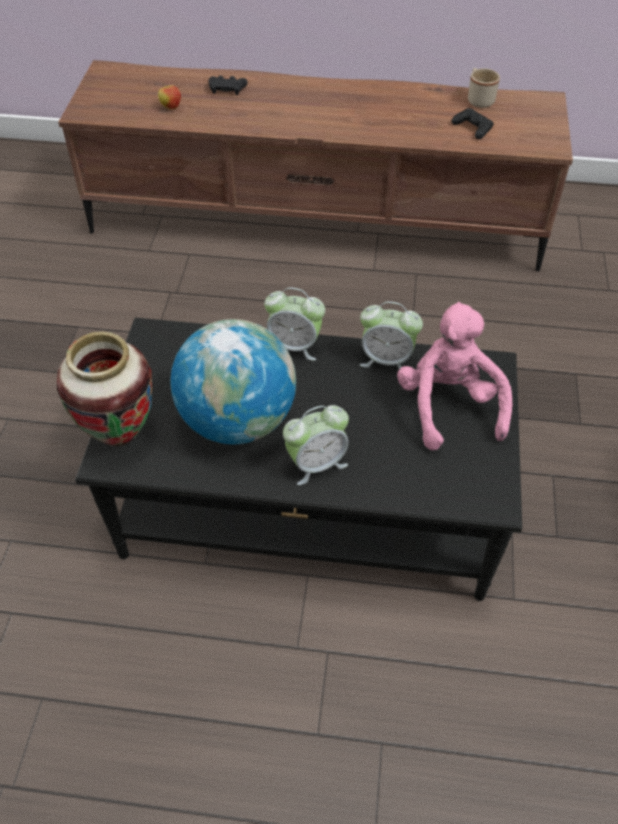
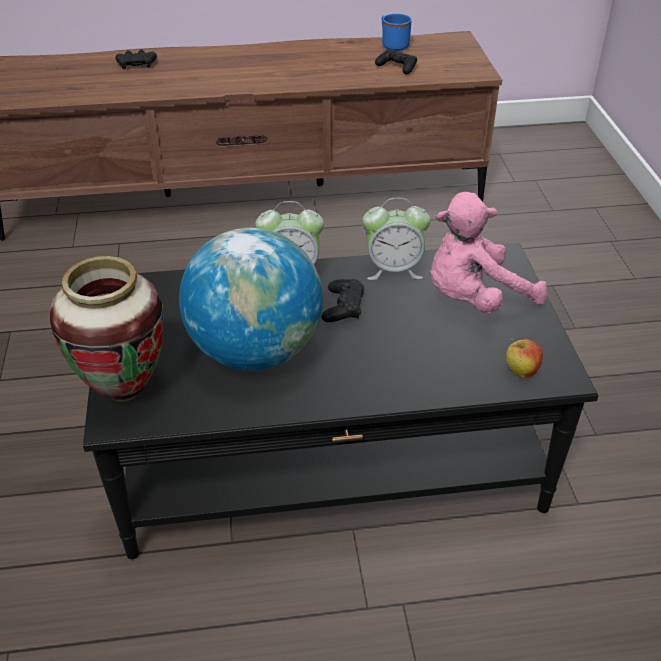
camera: 15 degrees left, 10 degrees down
(171, 107) = (81, 85): apple -> apple (520, 372)
(316, 463) = (358, 376): alarm clock -> none
(328, 390) = (343, 306): none -> black game controller
(448, 406) = (474, 299): pink plush toy -> pink plush toy turned 90 degrees counterclockwise
(479, 99) = (393, 44): beige mug -> blue mug

